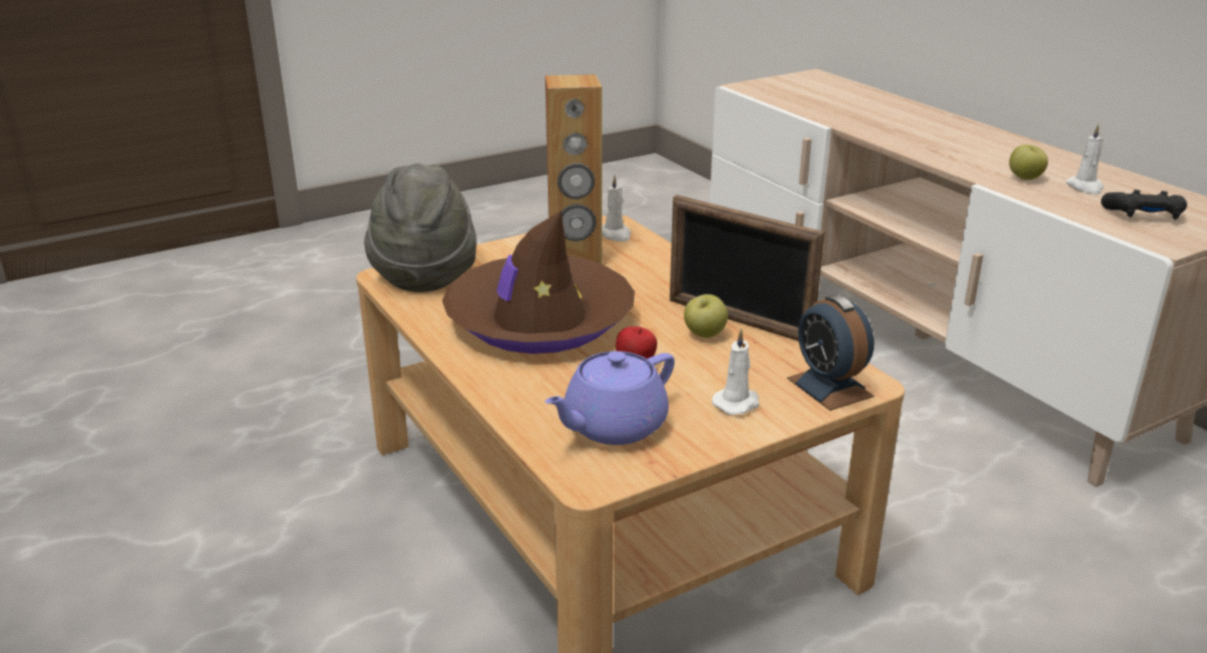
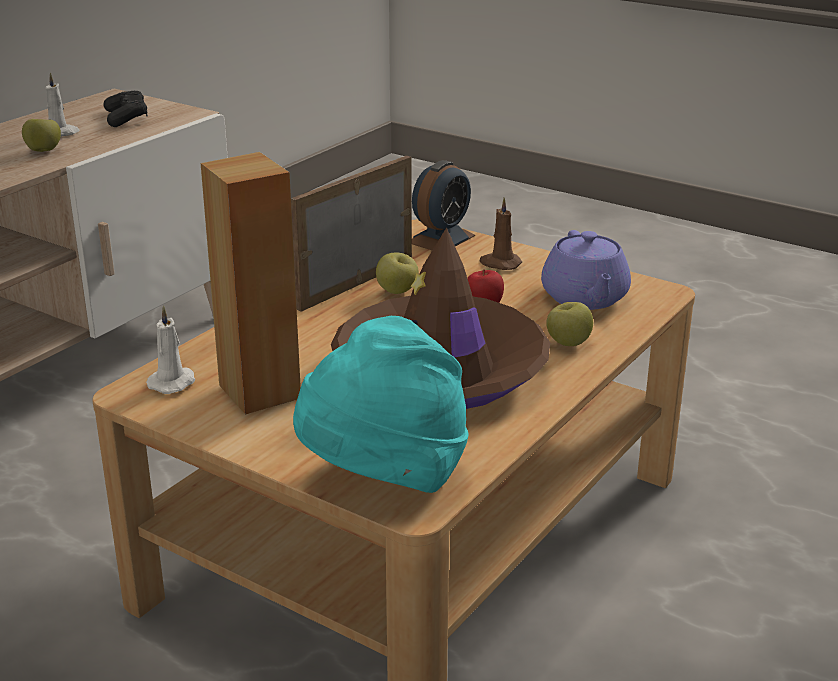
camera: 115 degrees left, 0 degrees up
(424, 273) = (384, 479): grey hat -> turquoise hat
(529, 387) = (568, 343): none -> apple
(613, 426) = (585, 298): purple teapot -> purple teapot turned 60 degrees clockwise
(737, 403) = (499, 263): white candle -> brown candle
(738, 320) = (355, 283): picture frame -> picture frame turned 150 degrees counterclockwise

